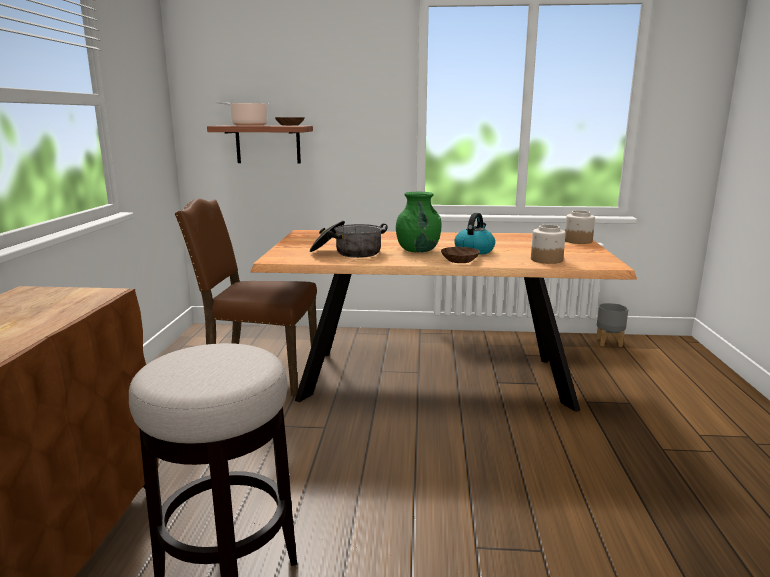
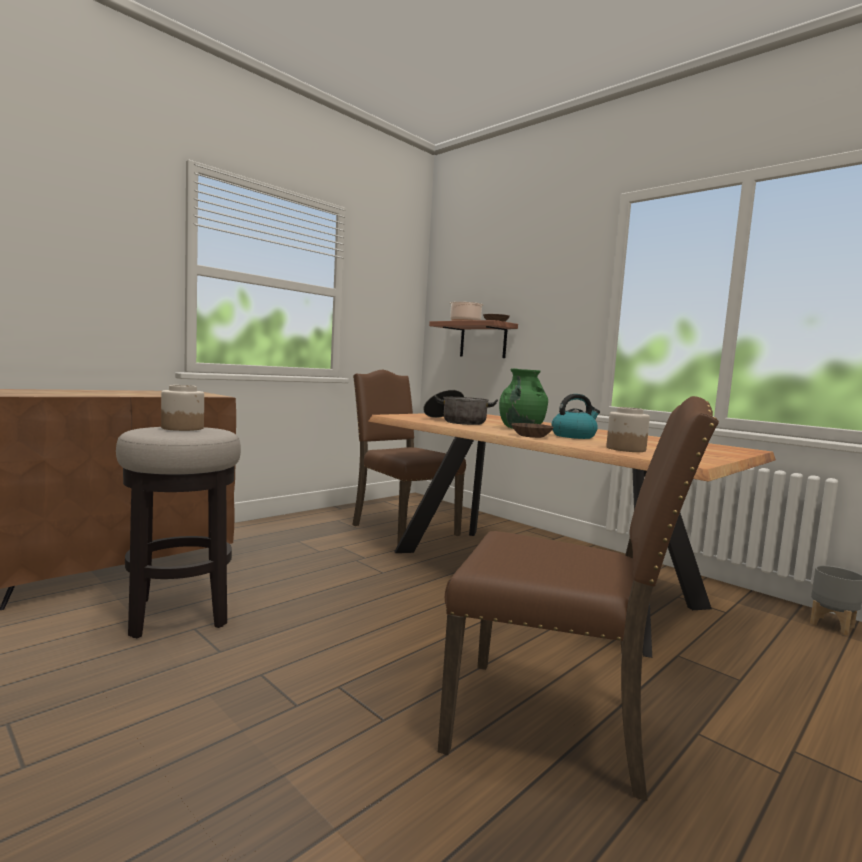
camera: 40 degrees right, 10 degrees down
(577, 241) = (732, 451): jar -> jar (183, 428)
(613, 488) = (553, 725): none -> brown chair

